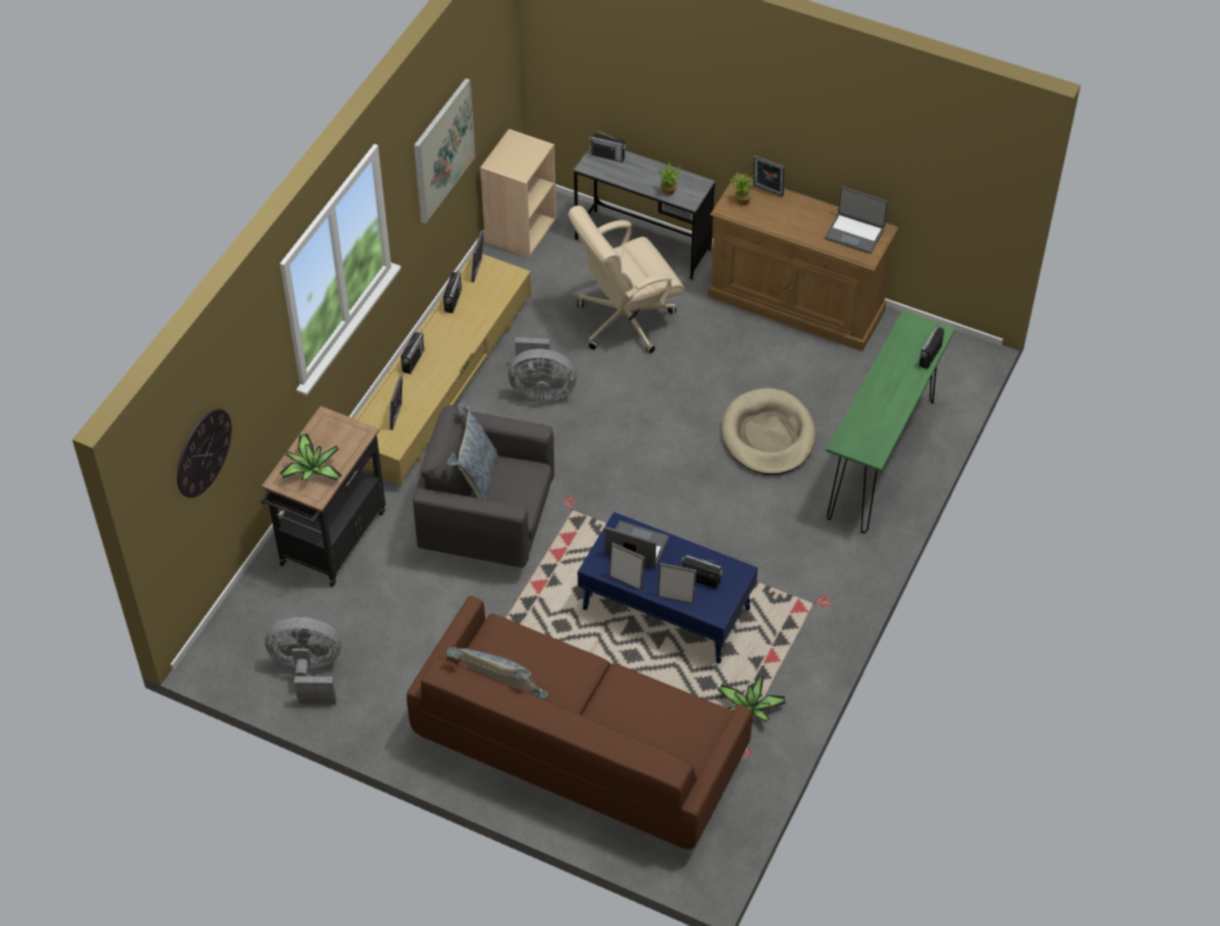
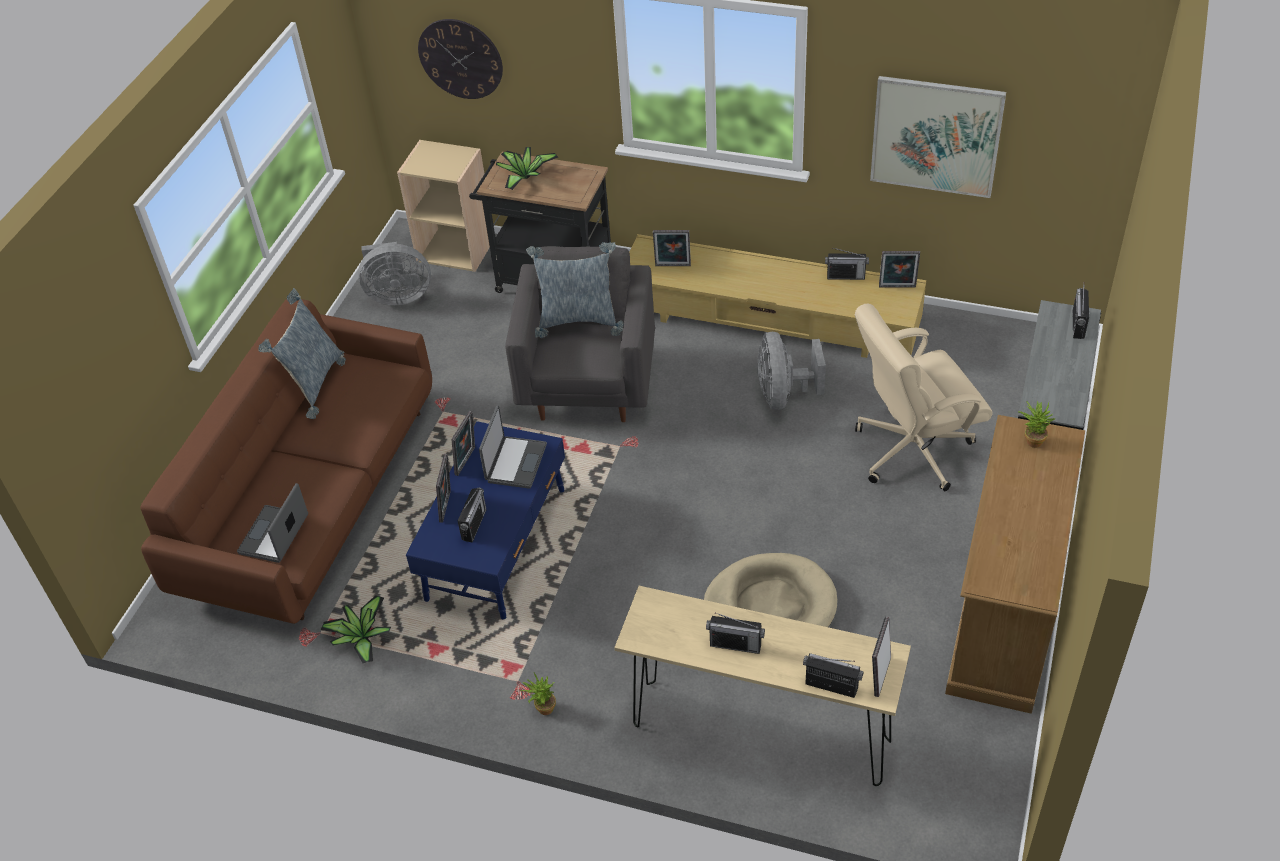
camera: 85 degrees right, 5 degrees down
(309, 672) = (398, 296): grey fan -> grey fan turned 90 degrees clockwise
(413, 361) = (751, 264): radio -> radio (735, 645)
(520, 229) = (1018, 340): beige bookcase -> beige bookcase (457, 249)
(625, 320) = (913, 449): beige office chair -> beige office chair turned 75 degrees counterclockwise
(668, 193) = (1039, 386): potted plant -> potted plant (542, 709)
(767, 191) = (1063, 463): picture frame -> picture frame (879, 675)
(855, 233) = (1022, 565): laptop -> laptop (275, 535)
(881, 459) = (760, 733): green console table -> beige console table

